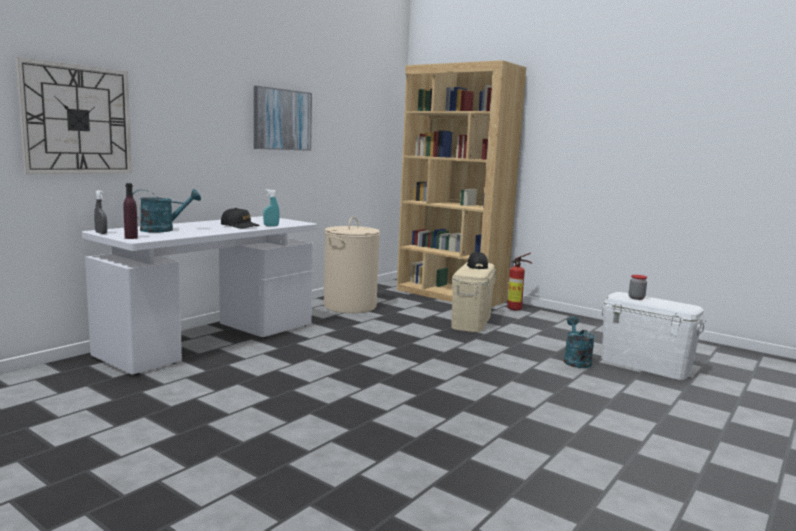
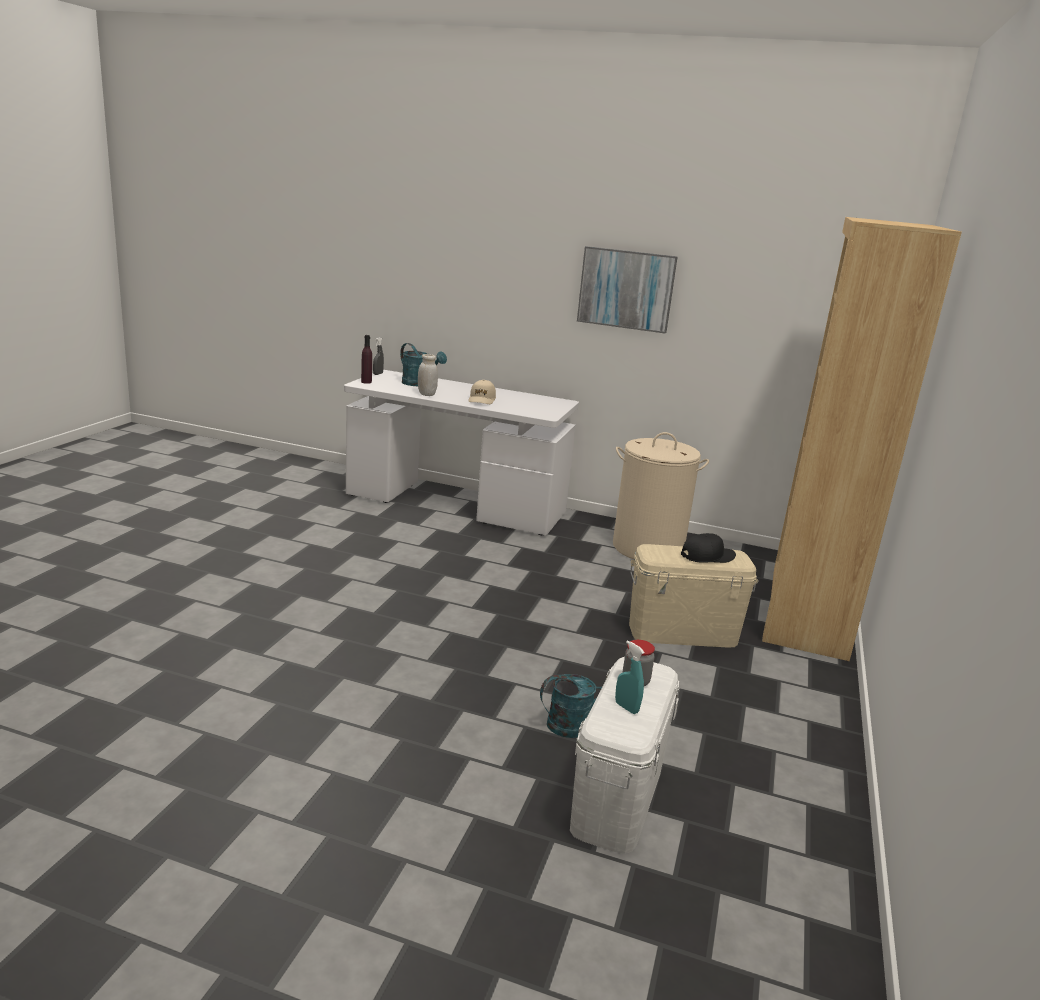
camera: 70 degrees right, 10 degrees up
(77, 120) = (394, 275): wall clock -> none
(205, 232) = (427, 394): none -> white jar
(240, 226) = (482, 399): black cap -> beige cap
(271, 226) = (503, 408): turquoise spray bottle -> turquoise spray bottle (626, 707)
(517, 309) = (807, 671): fire extinguisher -> none

